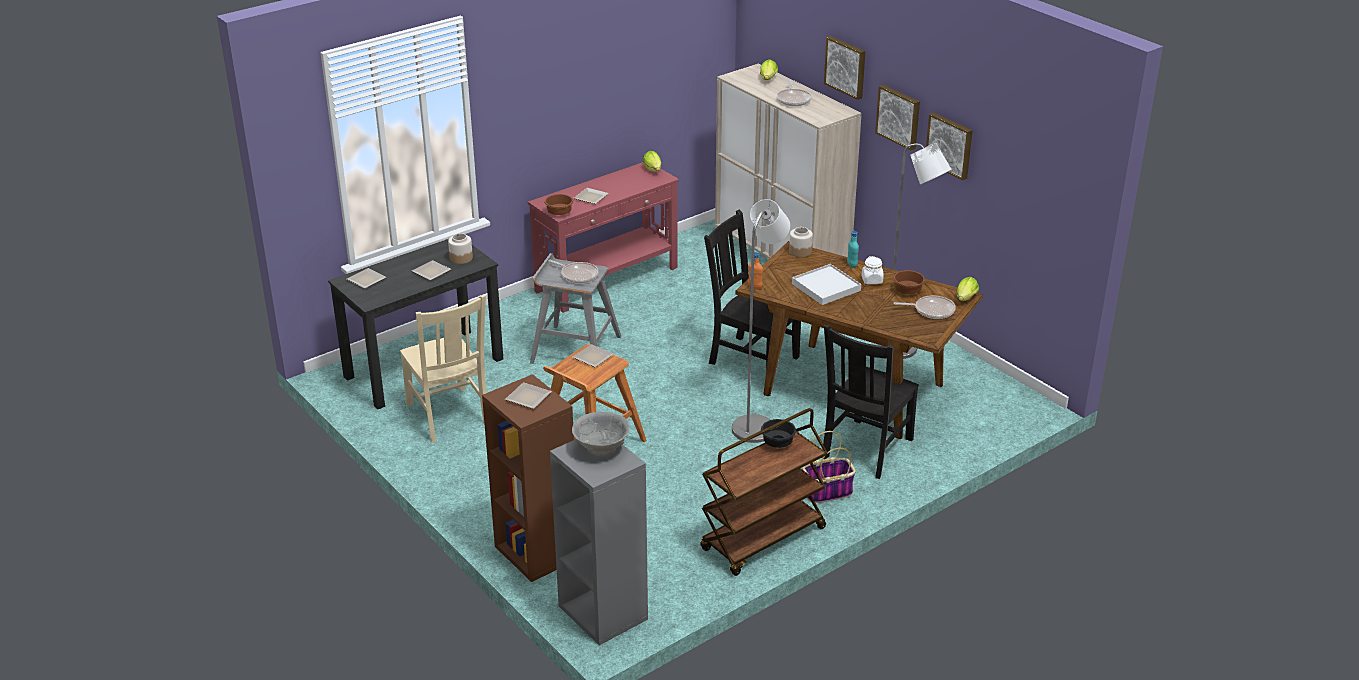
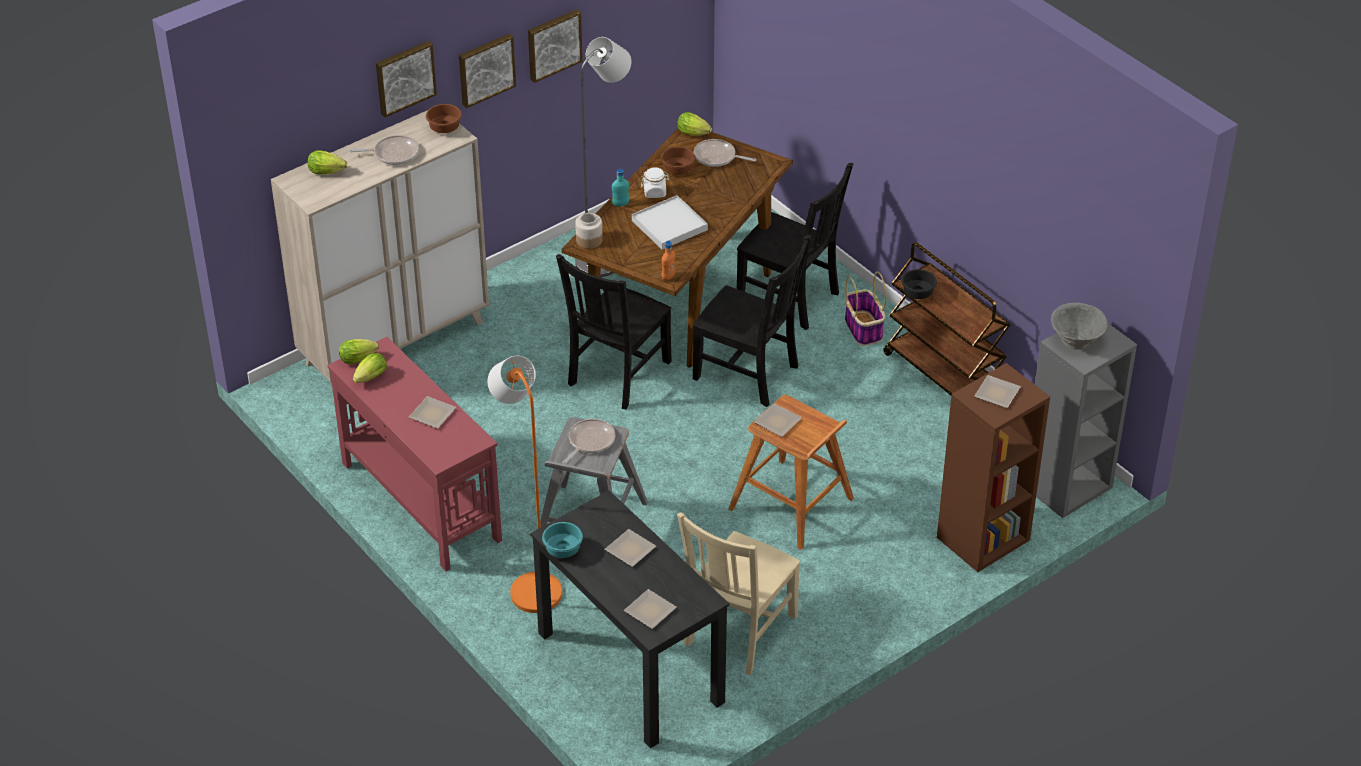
camera: 90 degrees left, 10 degrees up
(439, 246) = (561, 549): none -> turquoise bowl
(449, 416) = (738, 632): beige chair -> beige chair turned 150 degrees clockwise
(461, 258) = (594, 525): jar -> none
(514, 325) = (531, 586): none -> orange floor lamp
(559, 212) = (471, 442): brown bowl -> brown bowl (443, 128)
(631, 175) = (369, 379): none -> lettuce
(757, 425) = (749, 374): grey floor lamp -> black chair
(931, 310) = (717, 157): frying pan -> frying pan turned 75 degrees counterclockwise

